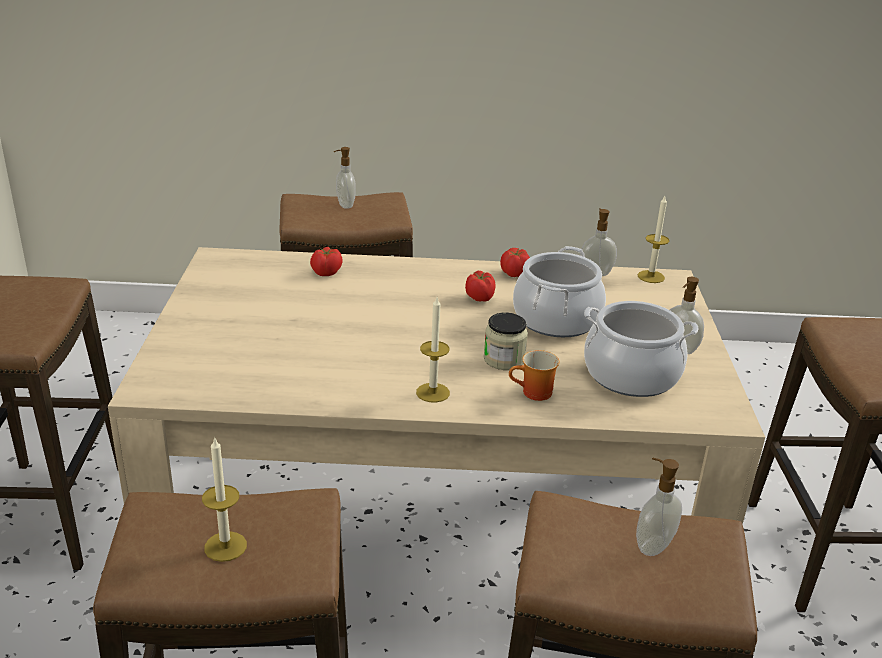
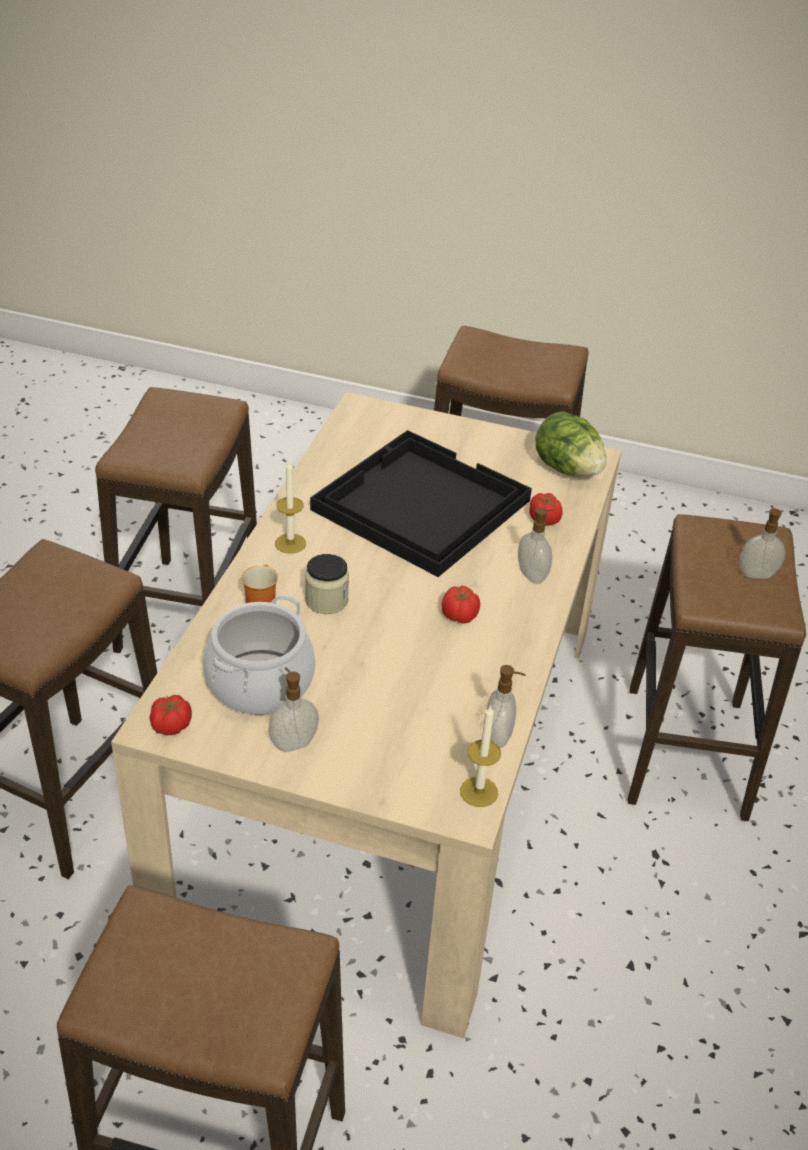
camera: 105 degrees right, 10 degrees up
(225, 546) = (170, 432): candle -> none
(240, 267) = (567, 469): none -> lettuce
(331, 331) = (419, 505): none -> black tray
(514, 274) = (513, 660): tomato -> tomato (171, 726)
(557, 319) = (393, 663): cooking pot -> none
(652, 545) = (39, 617): soap dispenser -> soap dispenser (533, 575)

